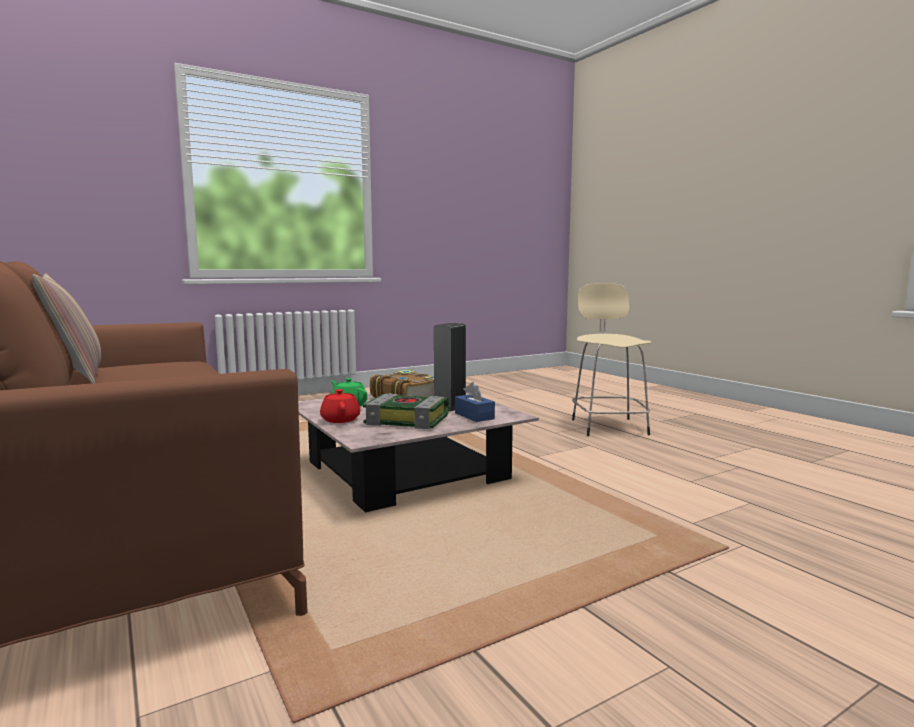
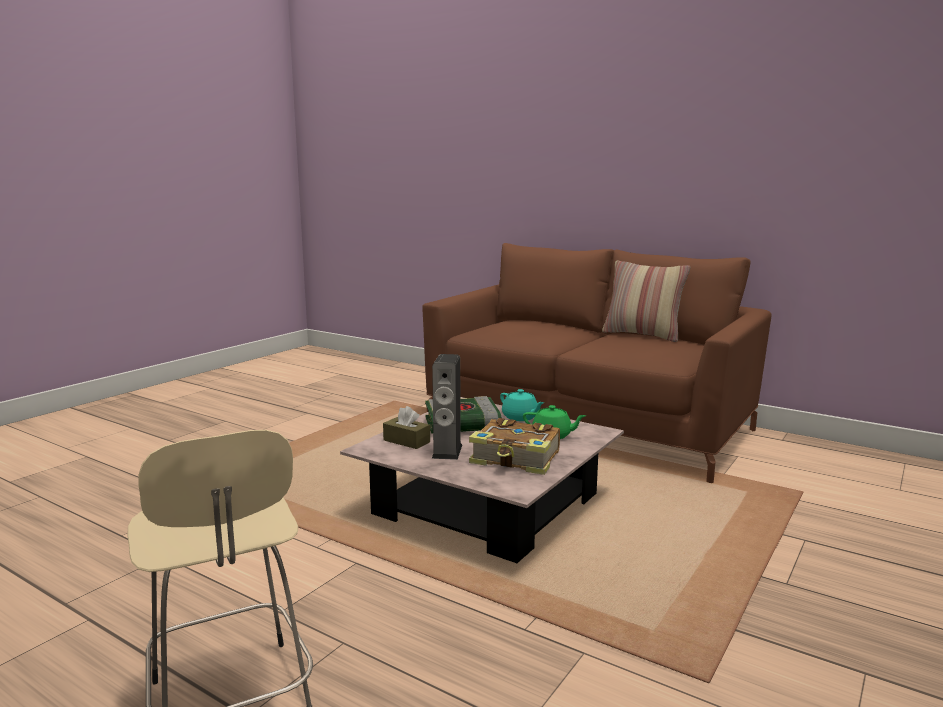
camera: 155 degrees right, 5 degrees up
(340, 419) = (520, 417): red teapot -> turquoise teapot
(474, 416) = (406, 441): blue tissue box -> brown tissue box

